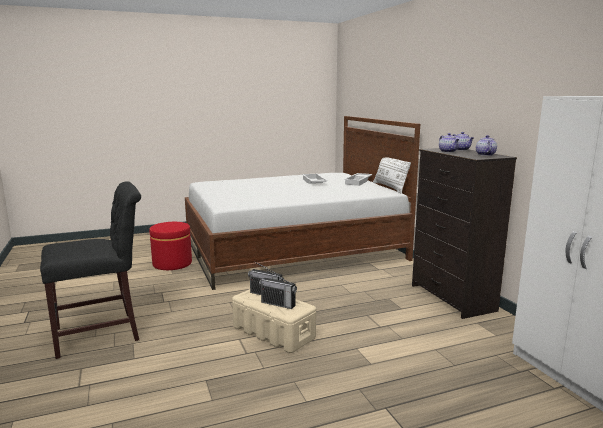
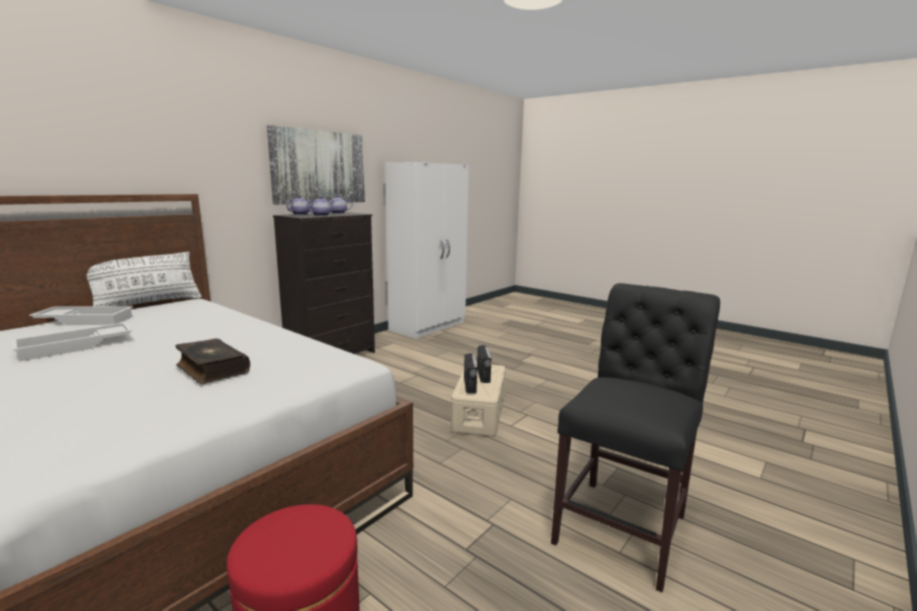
camera: 120 degrees left, 0 degrees up
(102, 333) = (624, 524): black chair -> black chair turned 90 degrees clockwise
(254, 192) = (211, 369): none -> book
(509, 104) = (319, 167): none -> picture

